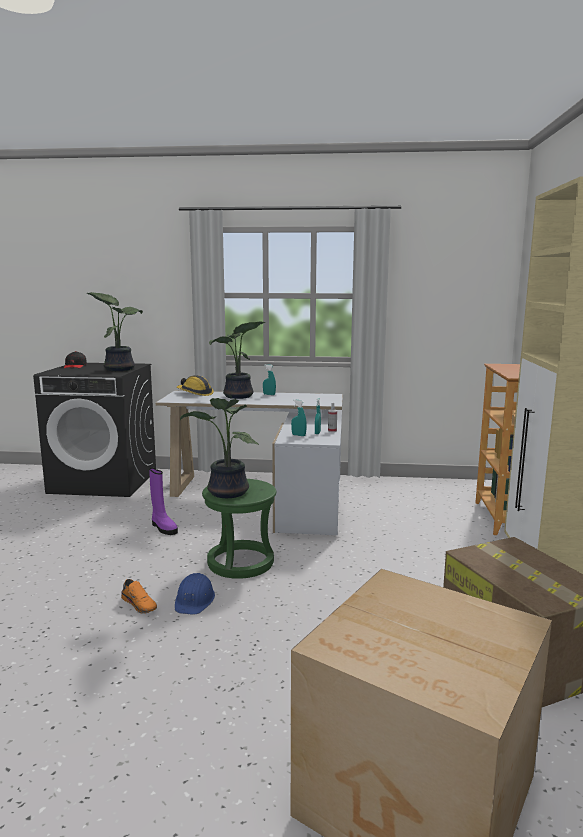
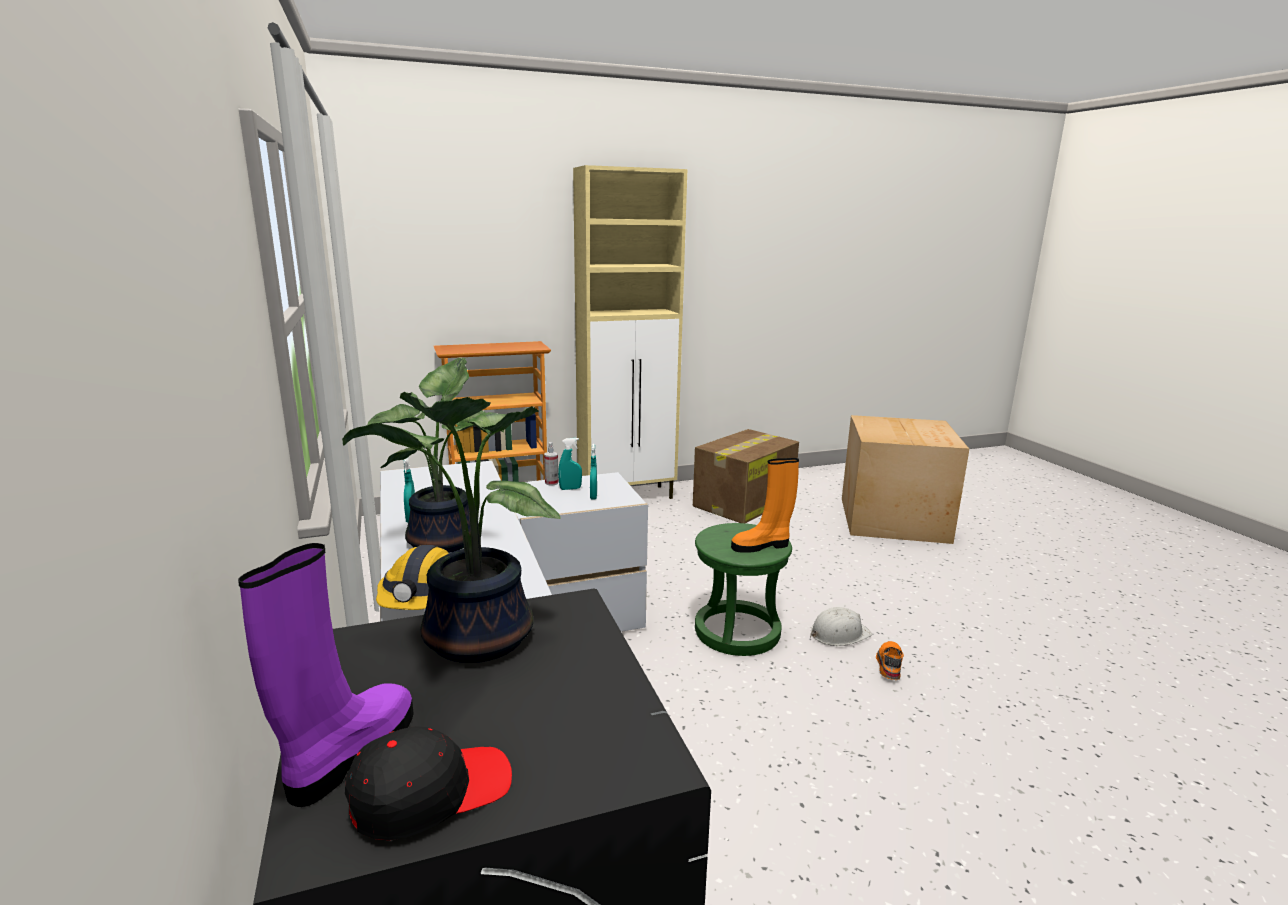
camera: 115 degrees left, 5 degrees up
(163, 528) = (705, 739): purple boot -> purple boot (350, 755)
(195, 600) = (838, 634): blue hard hat -> white hard hat
(226, 493) = (762, 546): potted plant -> orange boot

